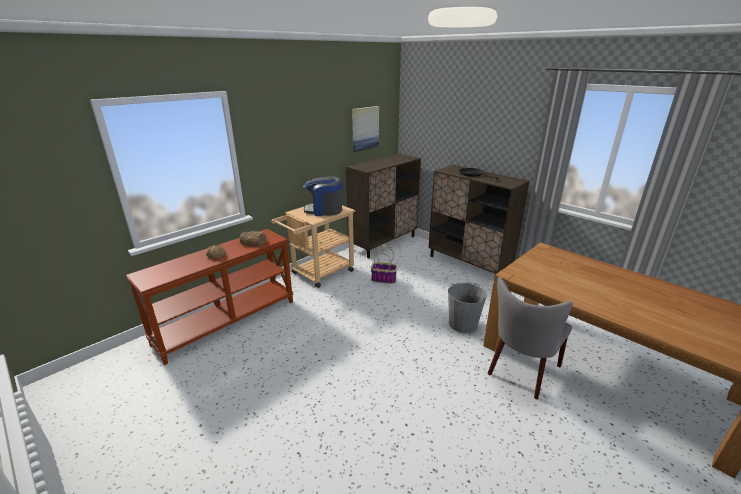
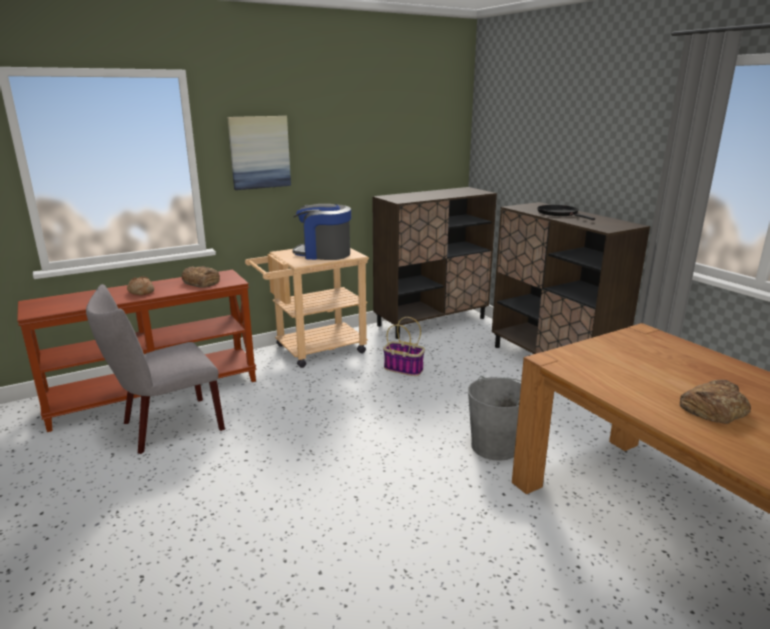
camera: 15 degrees right, 5 degrees down
(365, 128) = (409, 143): picture -> picture (259, 152)
(521, 372) = (557, 533): grey chair -> grey chair (166, 427)
(607, 294) = (713, 408): none -> bread

